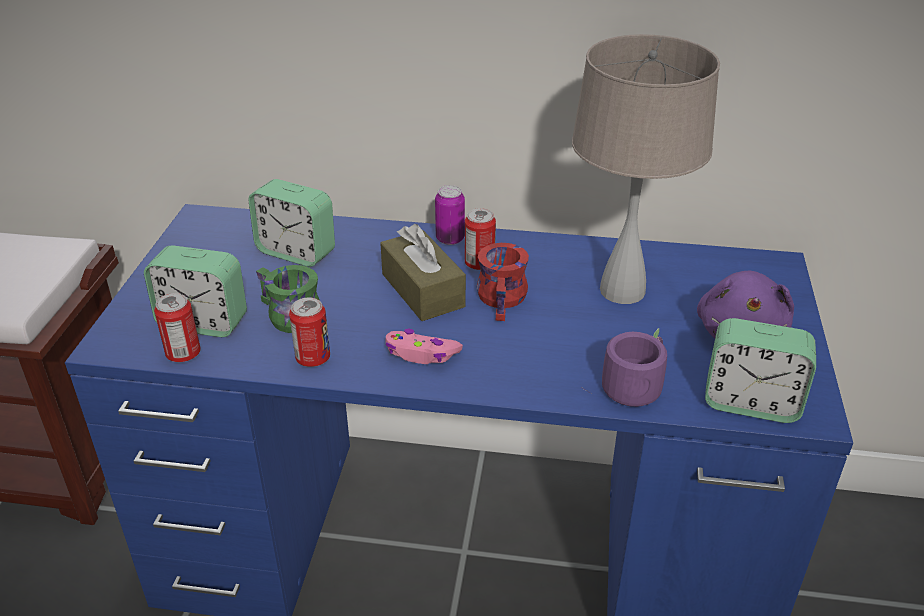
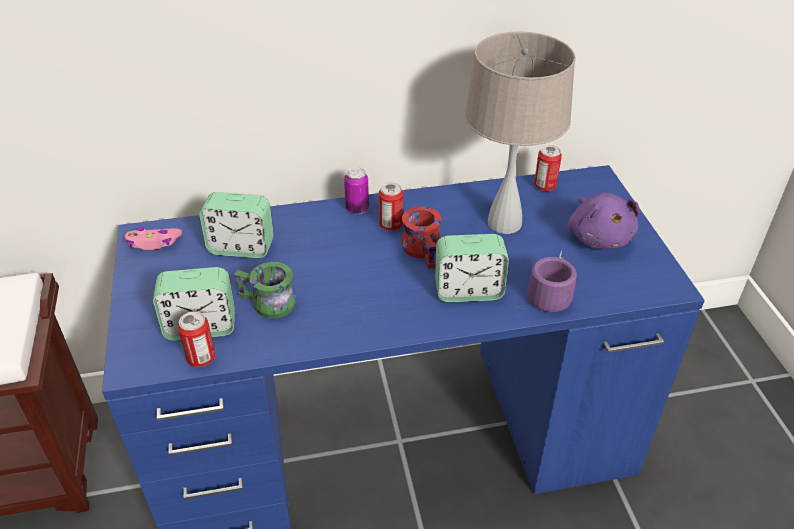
camera: 20 degrees left, 5 degrees up
(313, 358) = (308, 334): can -> can (545, 186)
(421, 354) = (388, 309): pink game controller -> pink game controller (153, 242)
(423, 290) = (360, 257): brown tissue box -> none
(751, 402) = (630, 288): alarm clock -> alarm clock (468, 291)

